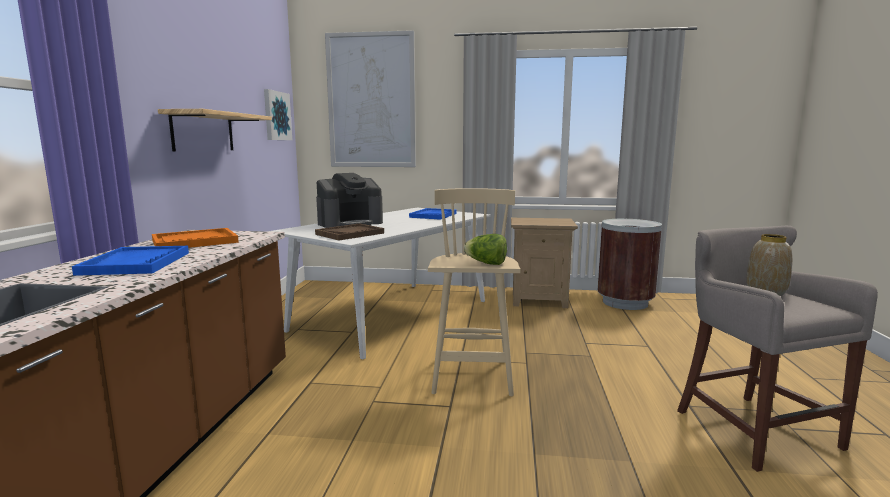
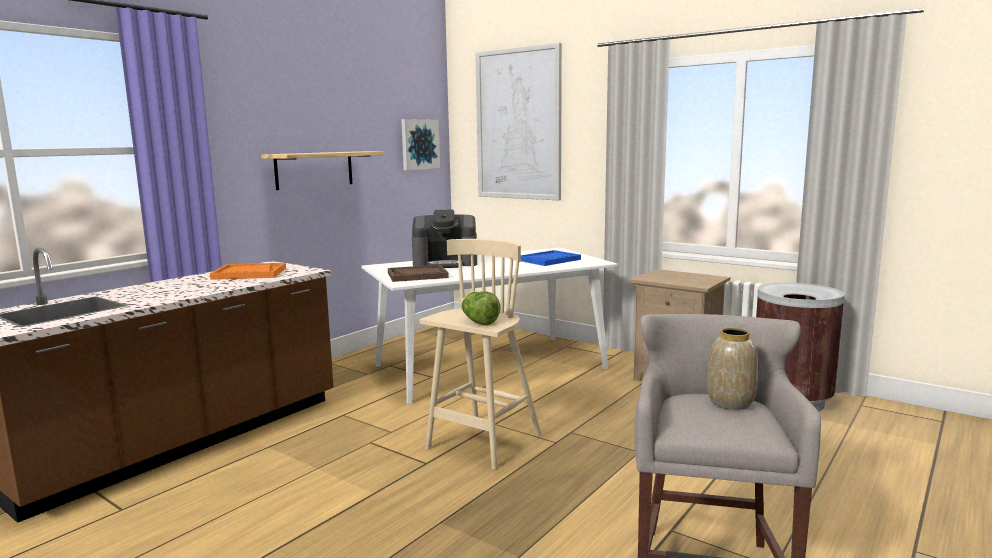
camera: 30 degrees right, 0 degrees up
(136, 263) = (177, 289): blue tray -> none

